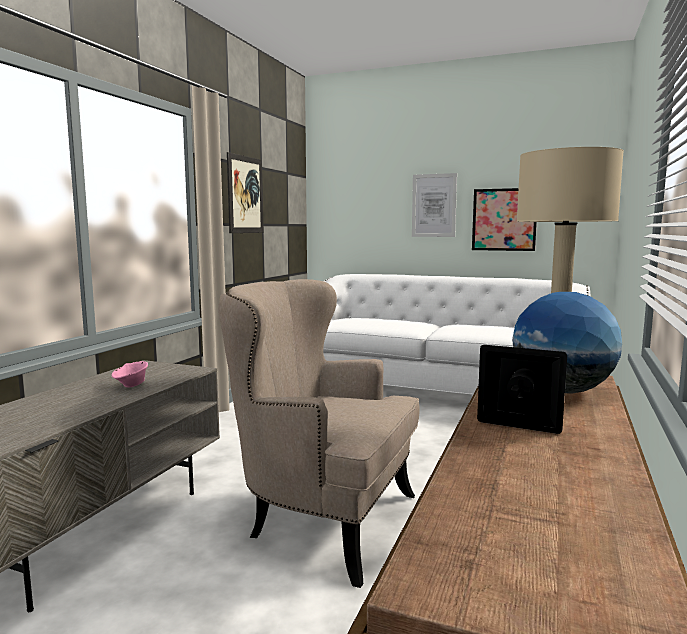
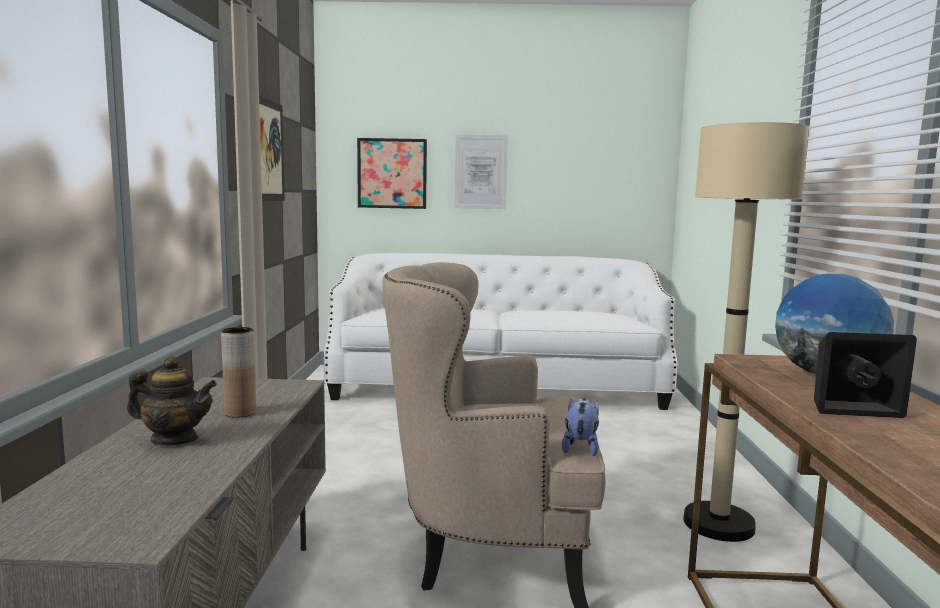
camera: 20 degrees left, 0 degrees up
(69, 399) = (174, 440): none -> teapot
(131, 385) = (240, 413): pink bowl -> brown vase
(363, 438) = (580, 448): none -> plush toy
(504, 219) = (560, 190): picture -> picture (392, 173)

